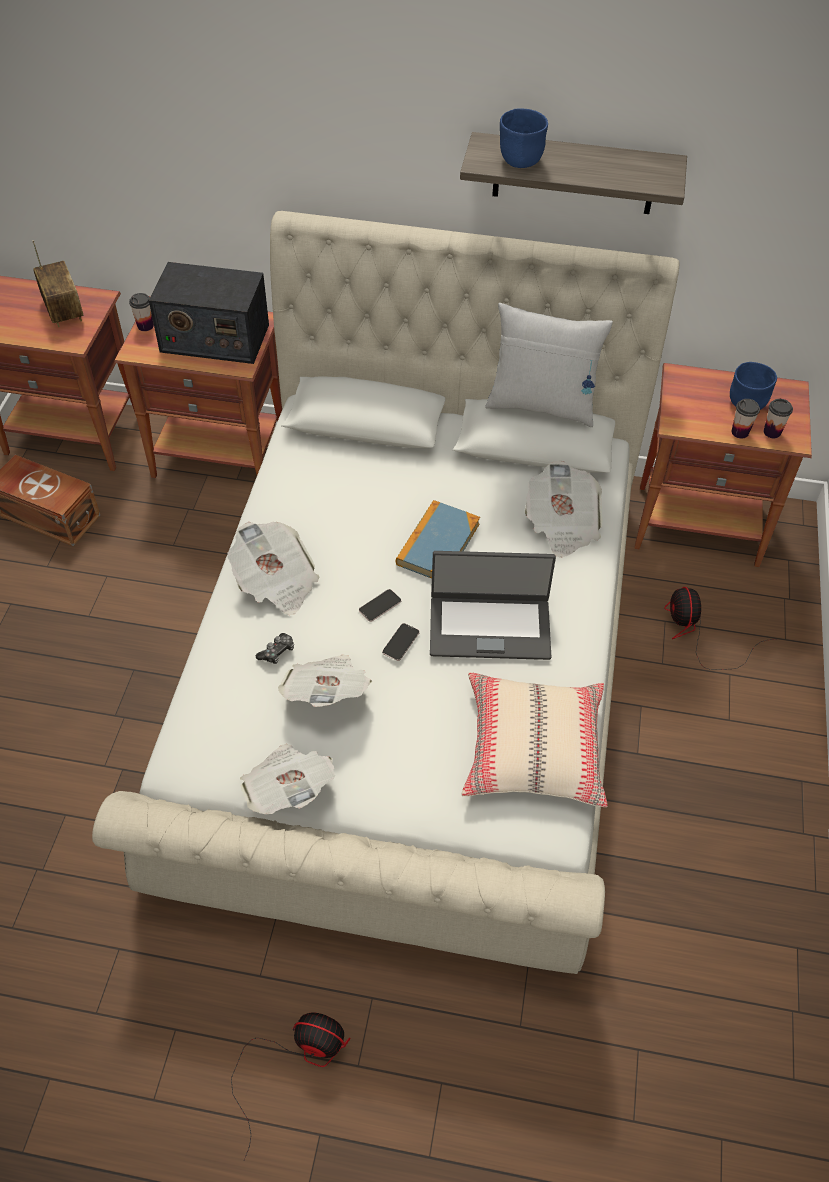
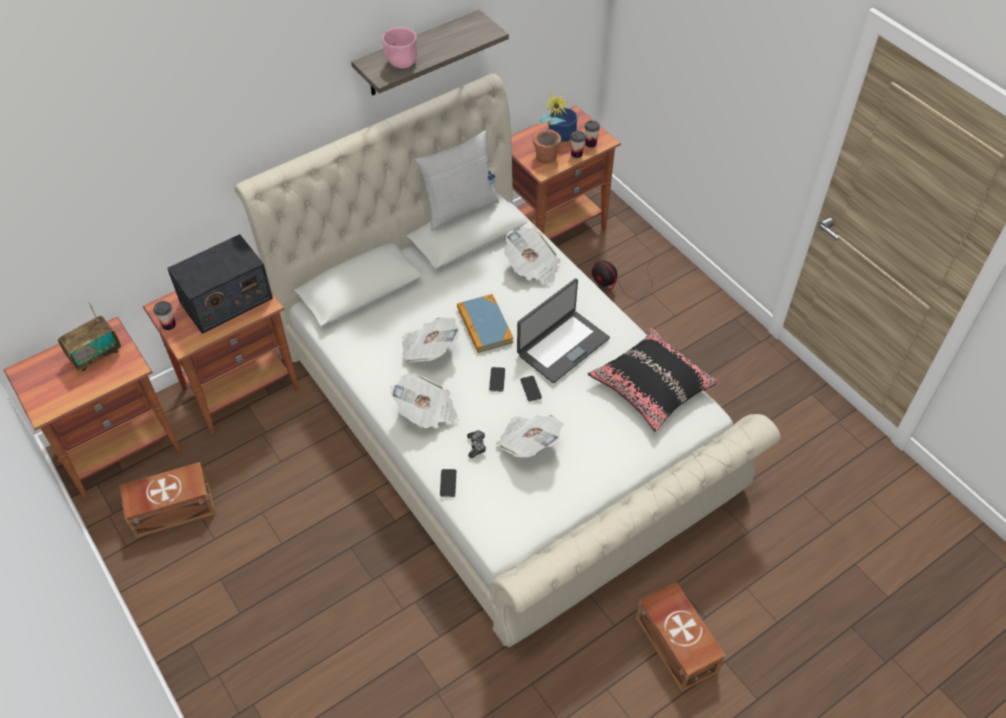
camera: 45 degrees left, 0 degrees up
(63, 310) = (95, 355): radio -> radio turned 120 degrees clockwise
(208, 664) = (448, 483): none -> phone
(288, 789) = (569, 504): newspaper -> newspaper (428, 350)
(296, 1060) = (676, 643): fan -> brown storage box
(519, 161) = (401, 63): blue bowl -> pink bowl
(532, 748) = (651, 386): beige pillow -> black pillow
(695, 418) = (548, 161): none -> potted plant

